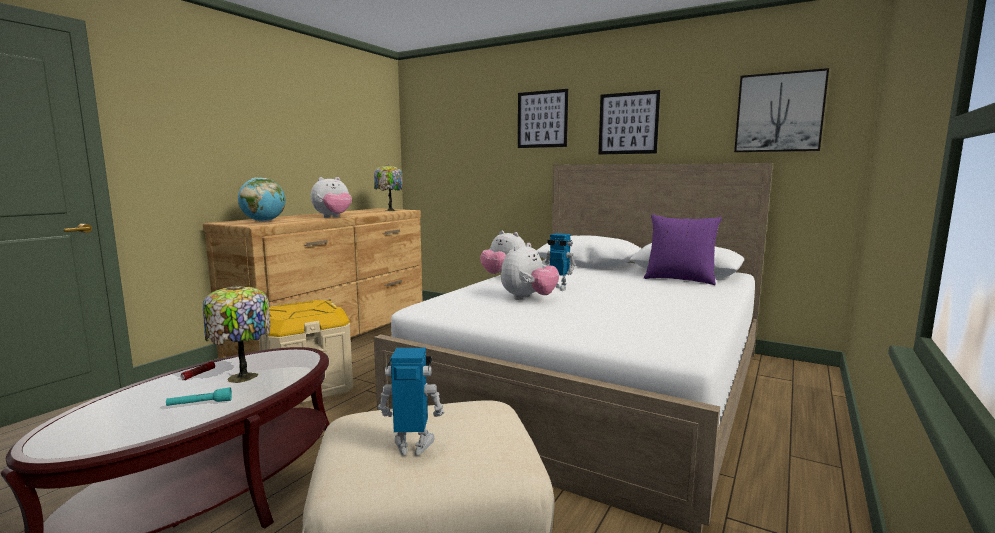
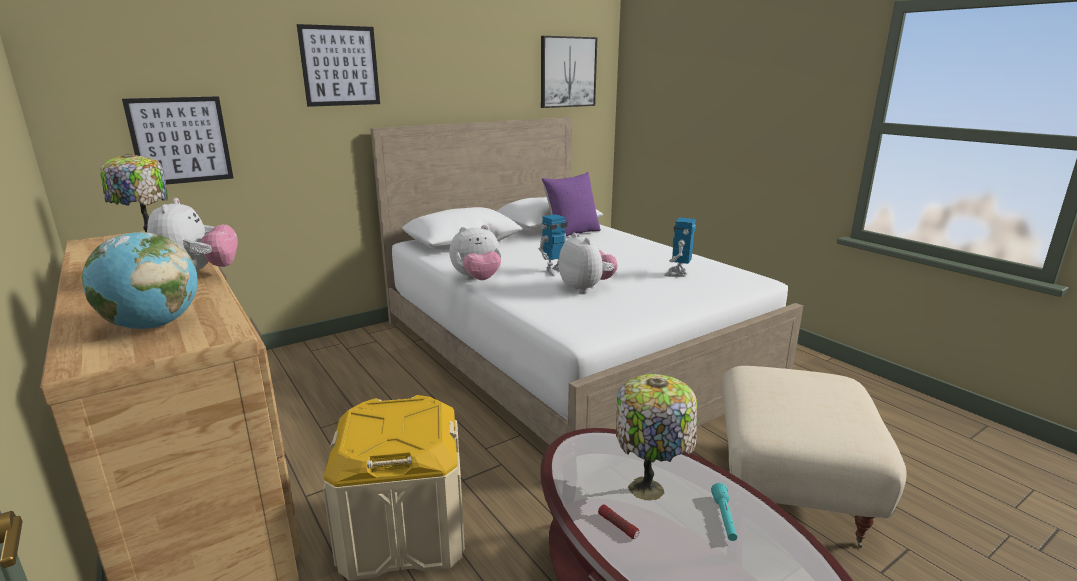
camera: 65 degrees left, 10 degrees up
(412, 447) = (831, 407): toy robot -> toy robot (677, 274)
(628, 123) = (448, 76): picture -> picture (180, 140)

